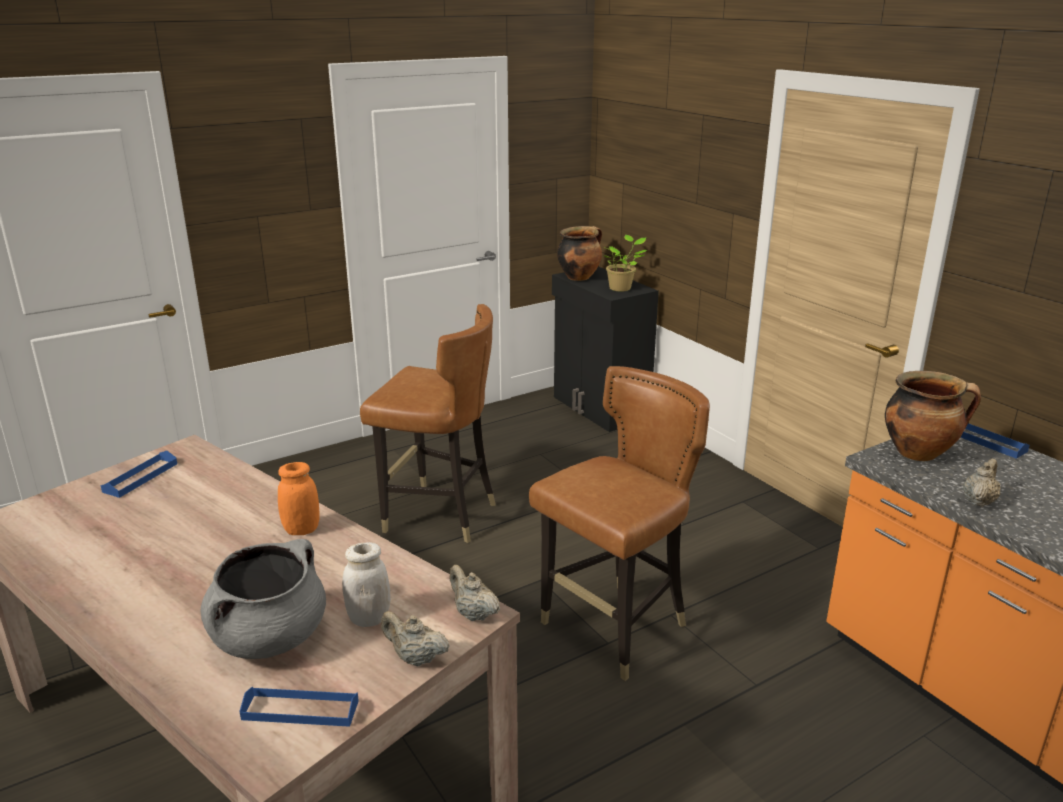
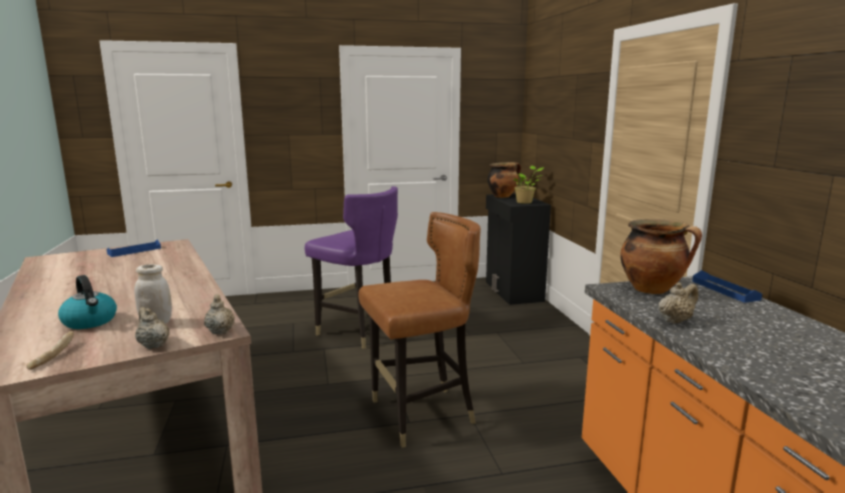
camera: 20 degrees right, 10 degrees down
(270, 637) = (90, 321): grey cooking pot -> kettle
(300, 710) = (52, 356): blue tray -> bread
(301, 530) = (181, 281): orange jar -> none
(439, 515) = (358, 332): brown chair -> purple chair

